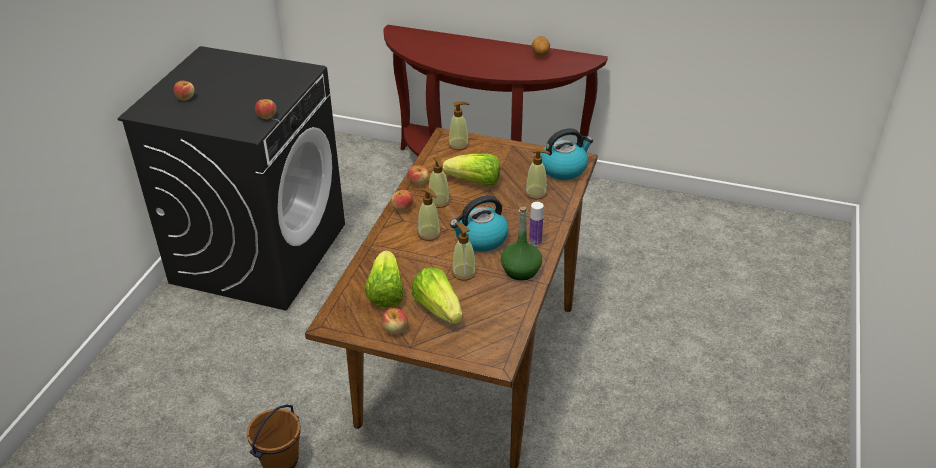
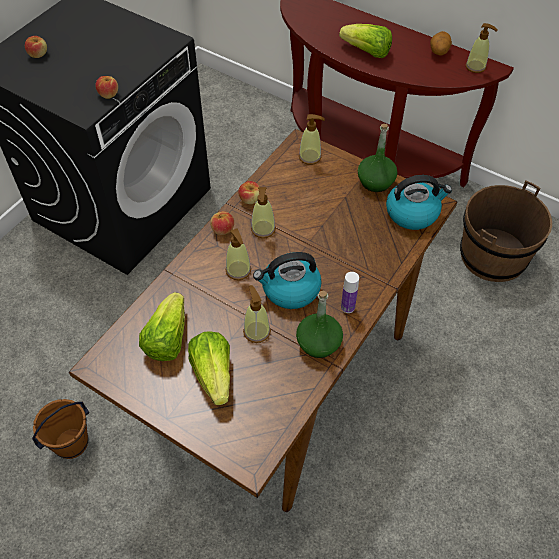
camera: 15 degrees right, 15 degrees up
(395, 329) = (160, 390): apple -> none
(475, 182) = (310, 211): lettuce -> lettuce (366, 52)
(523, 152) = (375, 181): none -> green bottle
(536, 193) = (371, 240): soap dispenser -> soap dispenser (475, 67)
(630, 230) = (492, 256): none -> brown bucket

